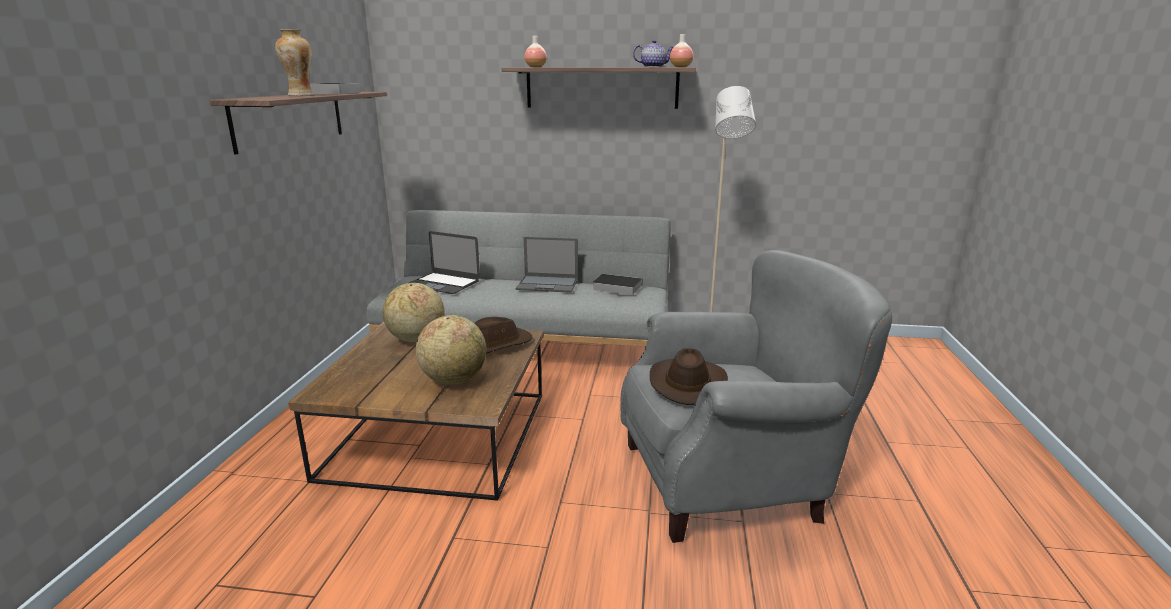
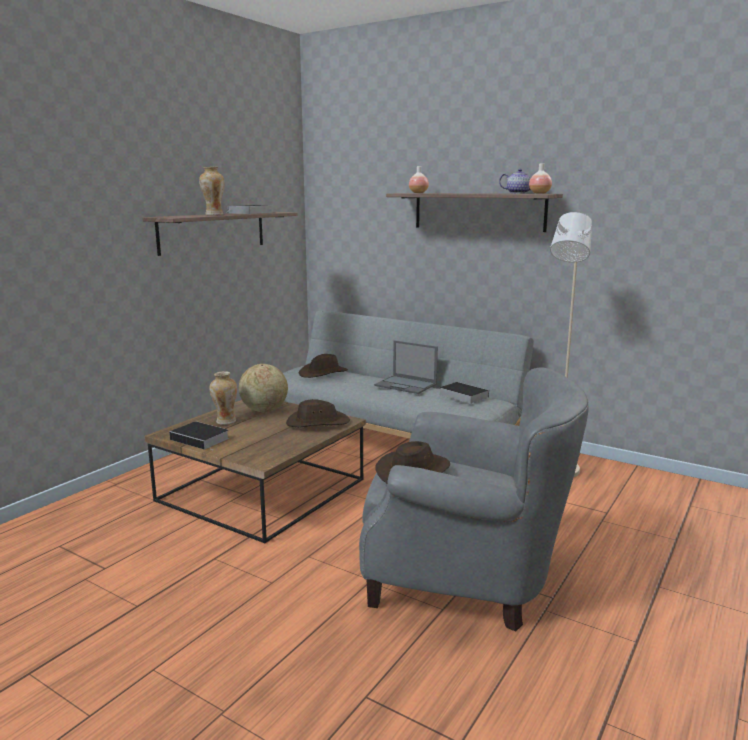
camera: 25 degrees right, 5 degrees down
(374, 391) = (201, 439): none -> book
(381, 362) = (225, 421): none -> vase
(443, 283) = (323, 373): laptop -> brown hat
(454, 380) = (261, 442): globe -> none

